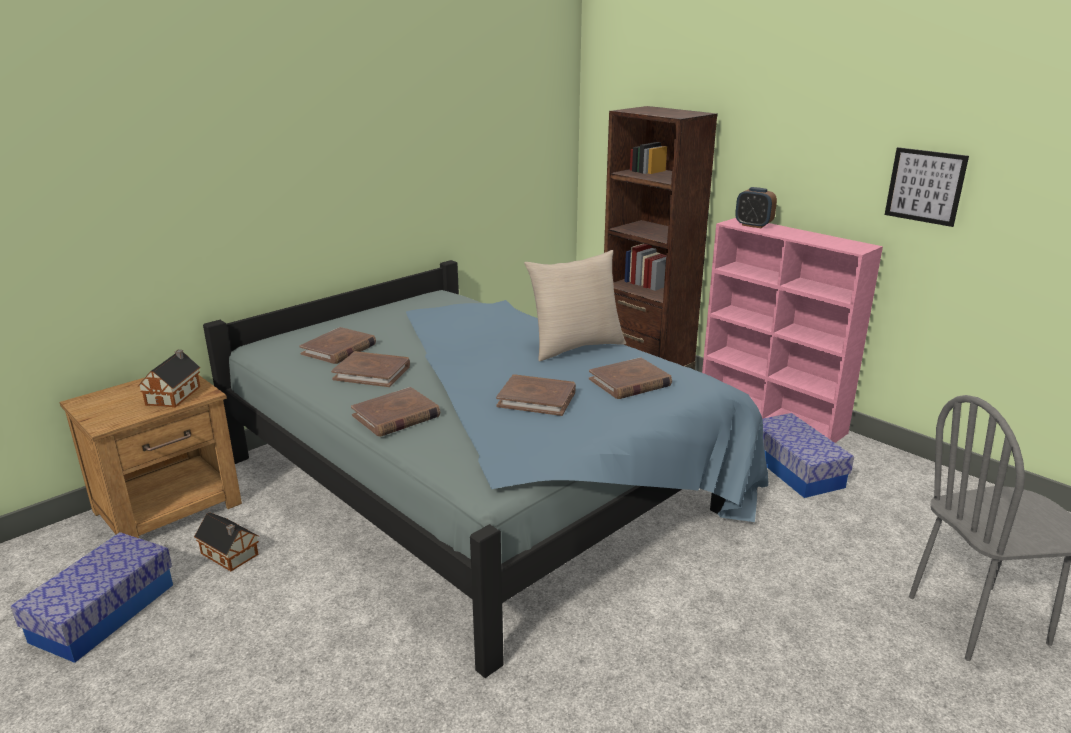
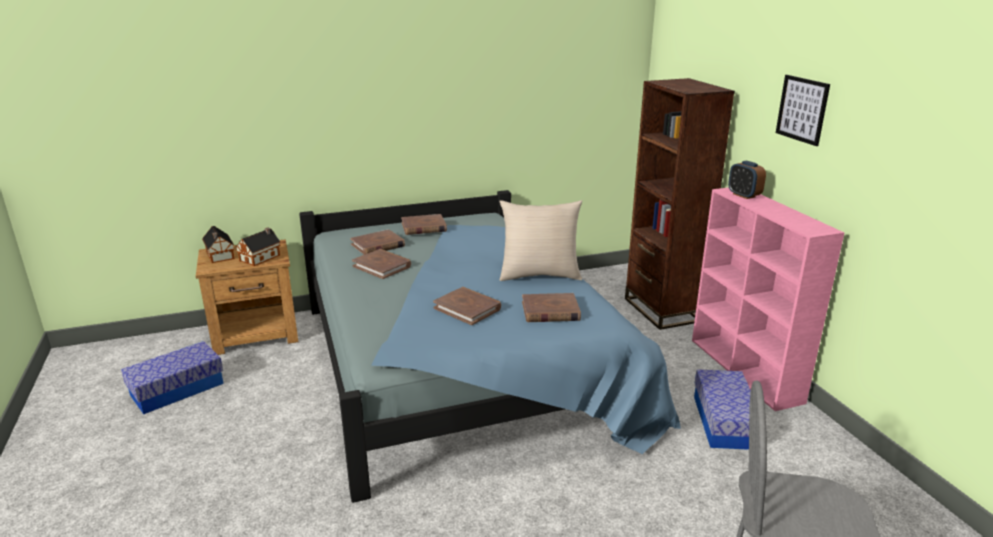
camera: 25 degrees right, 0 degrees up
(230, 555) = (267, 374): toy house -> toy house (220, 256)
(396, 416) = (366, 300): brown book -> brown book (424, 227)
(925, 186) = (884, 180): picture -> picture (802, 109)

